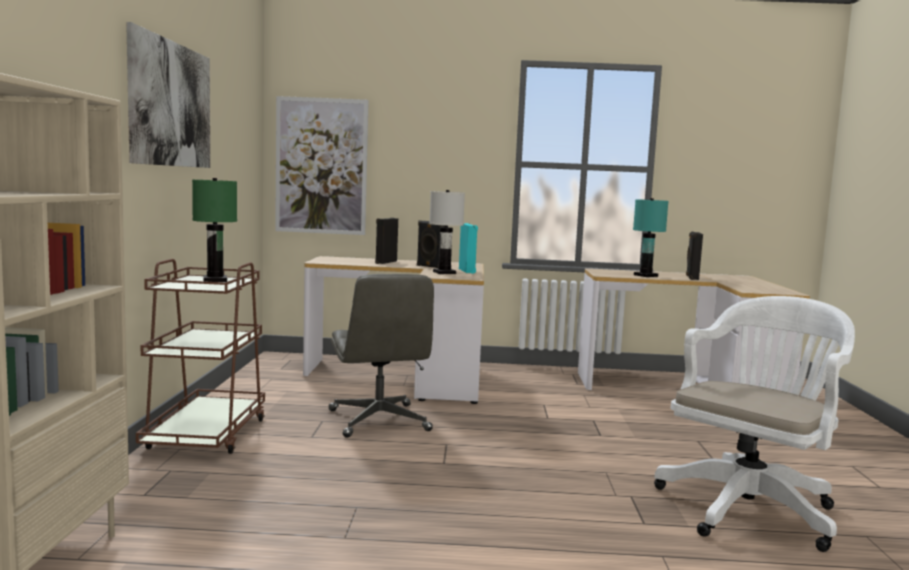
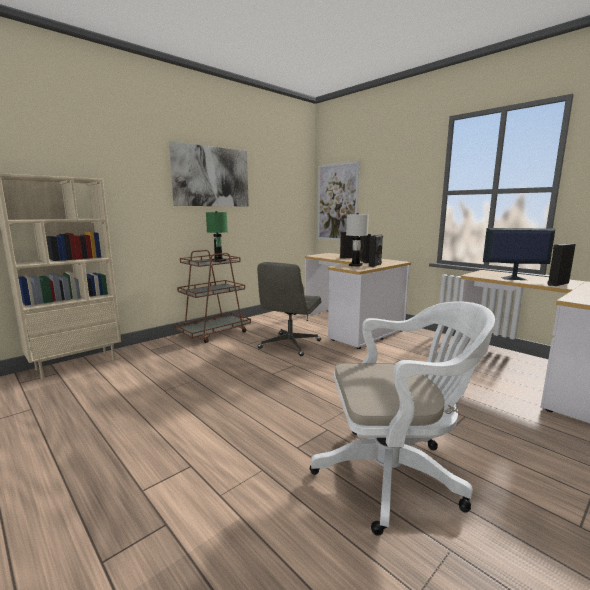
camera: 45 degrees right, 5 degrees up
(467, 271) = (375, 265): turquoise speaker -> black speaker
(645, 275) = (513, 278): turquoise table lamp -> monitor

